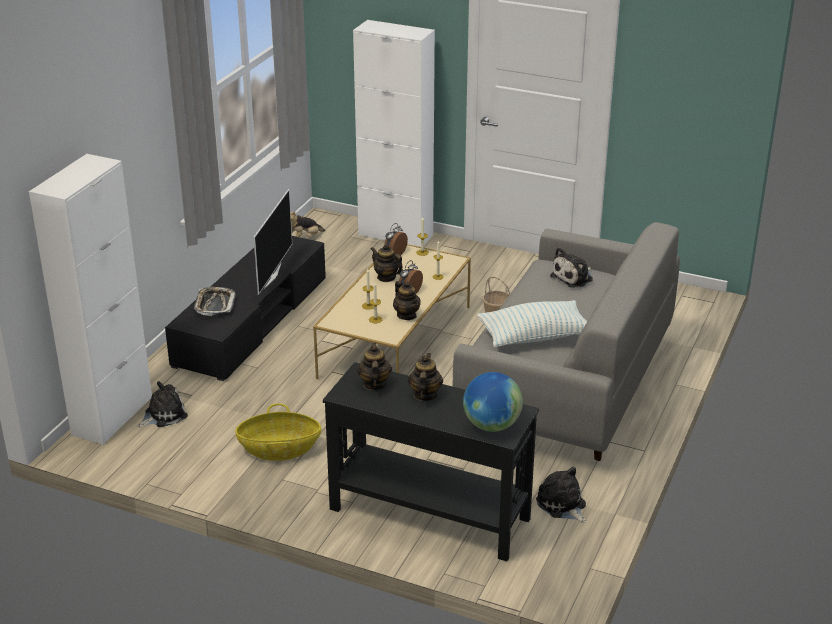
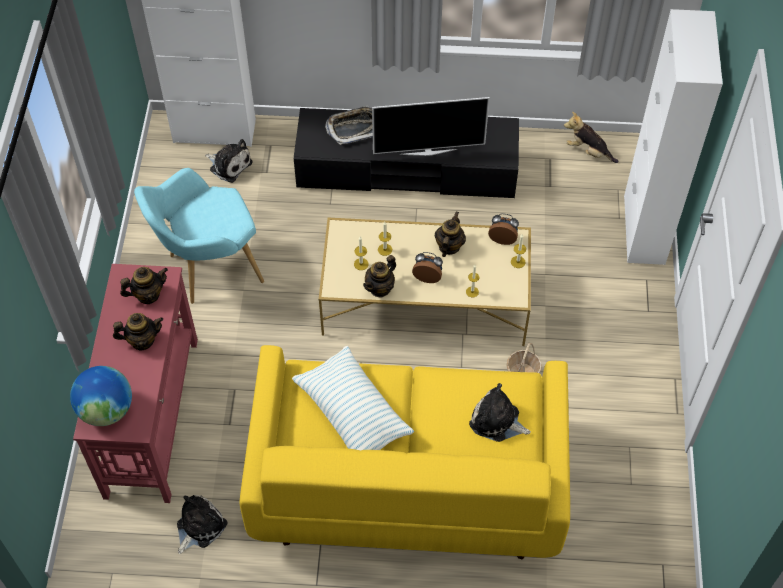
camera: 70 degrees right, 25 degrees up
(279, 449) = (208, 268): basket -> turquoise armchair
(428, 513) = (153, 415): black console table -> red console table
(566, 386) = (406, 481): grey sofa -> yellow sofa

